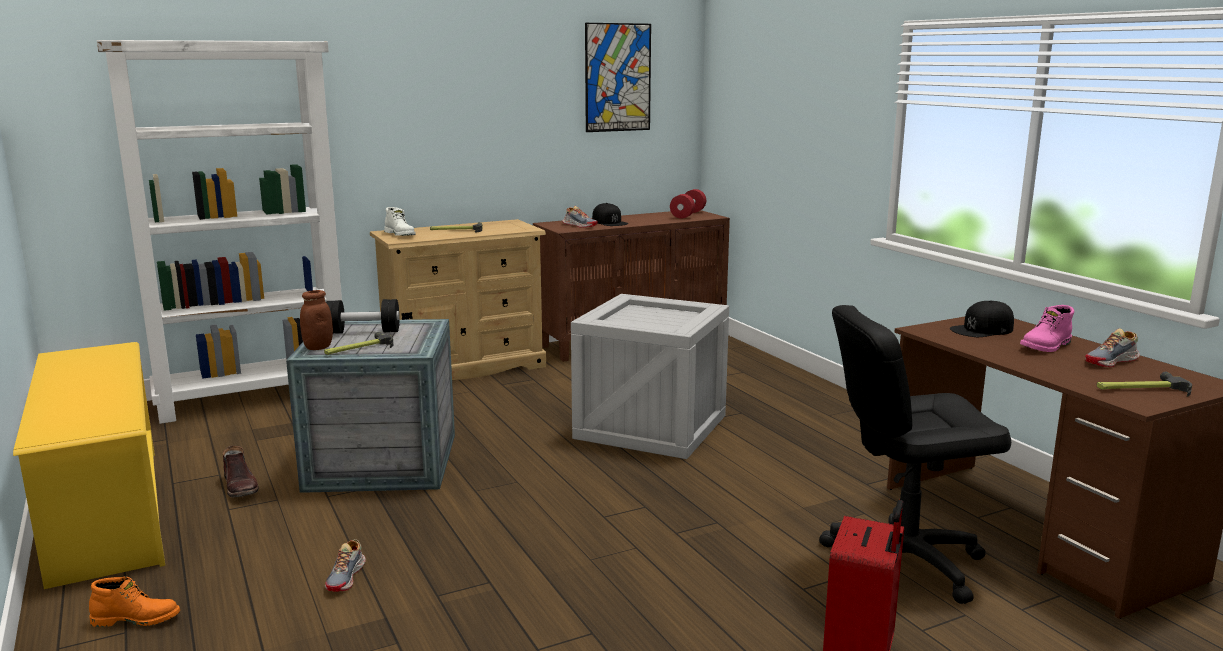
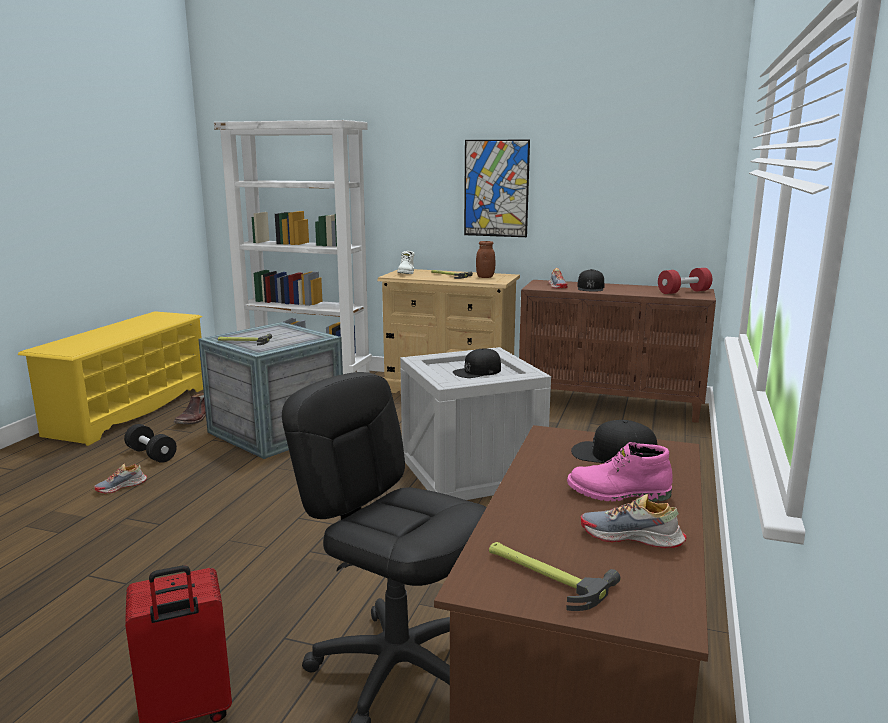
camera: 45 degrees right, 0 degrees up
(137, 619) = (28, 466): orange boot -> none
(318, 347) = (231, 335): brown jar -> brown jar (485, 277)
(363, 332) = (276, 333): black dumbbell -> black dumbbell (151, 454)
(618, 77) = (631, 151): picture -> picture (496, 188)
(656, 317) = (477, 371): none -> black cap

